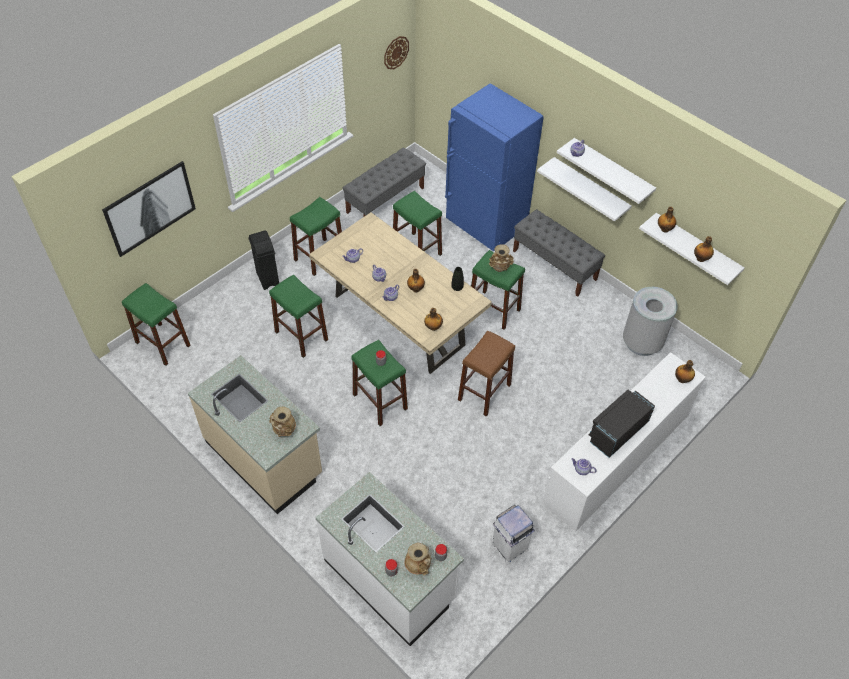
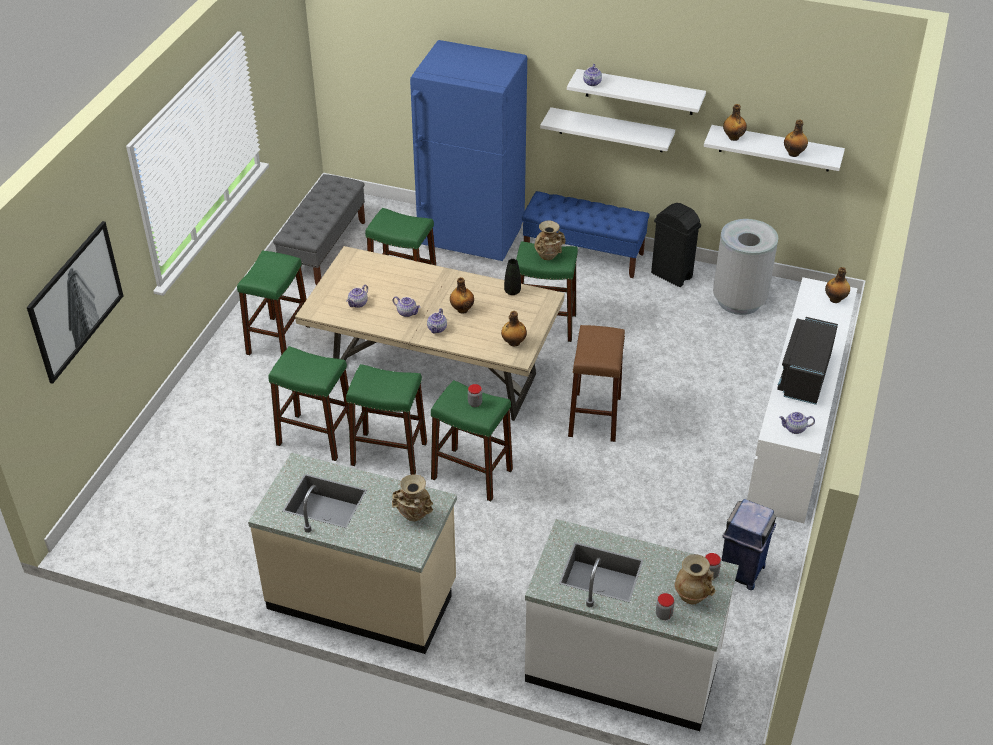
camera: 25 degrees left, 10 degrees down
(163, 344) = (123, 515): green stool -> green stool (389, 453)
(268, 278) = (224, 387): black trash can -> black trash can (671, 275)
(396, 52) = (292, 40): wall clock -> none
(509, 547) = (741, 571): white trash can -> blue trash can
(554, 265) = (584, 254): grey bench -> blue bench

